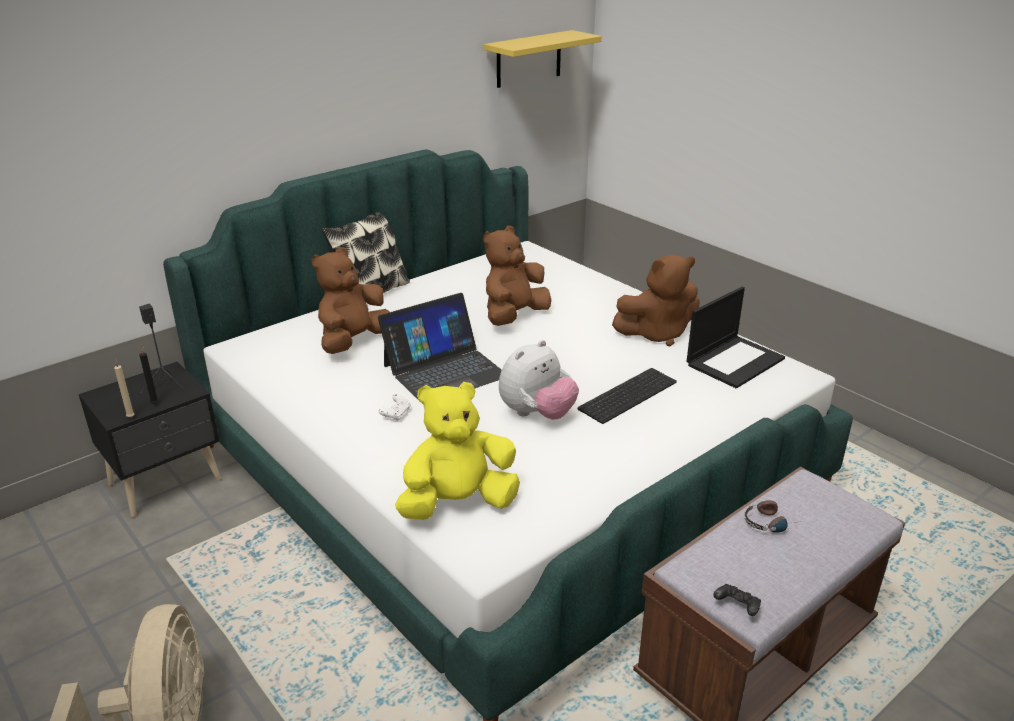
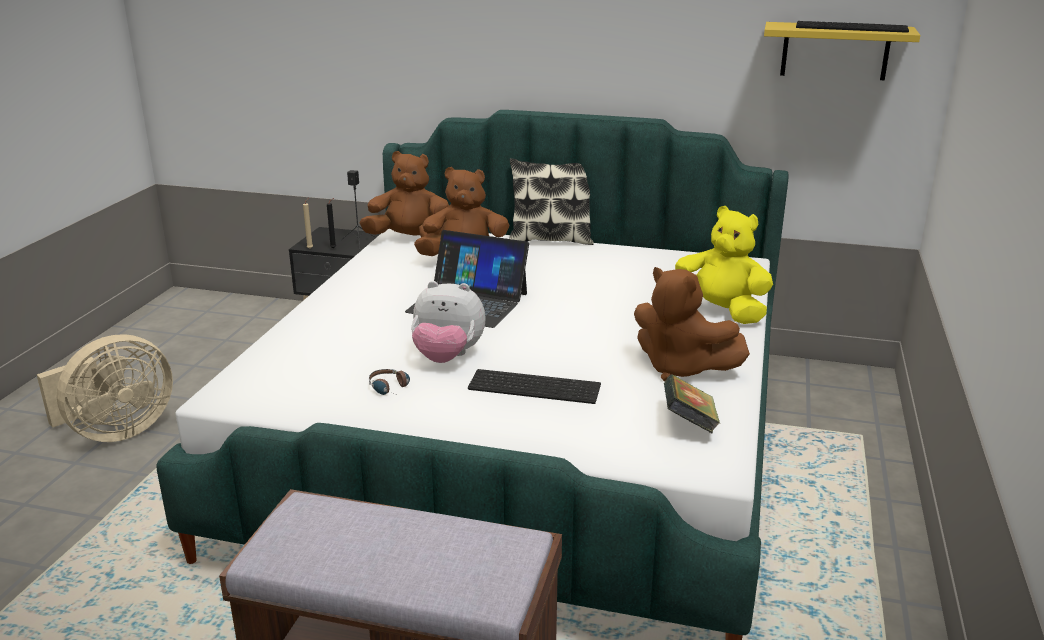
camera: 55 degrees right, 5 degrees down
(396, 414) = (380, 307): white game controller -> none
(458, 503) = (282, 367): yellow plush toy -> yellow plush toy (719, 312)
(514, 316) = (603, 298): brown plush toy -> brown plush toy (409, 239)
(550, 38) = (852, 27): none -> keyboard
(735, 361) = (689, 424): laptop -> book
(737, 606) = (265, 543): black game controller -> none
(771, 522) = (418, 531): headphones -> headphones (392, 389)

